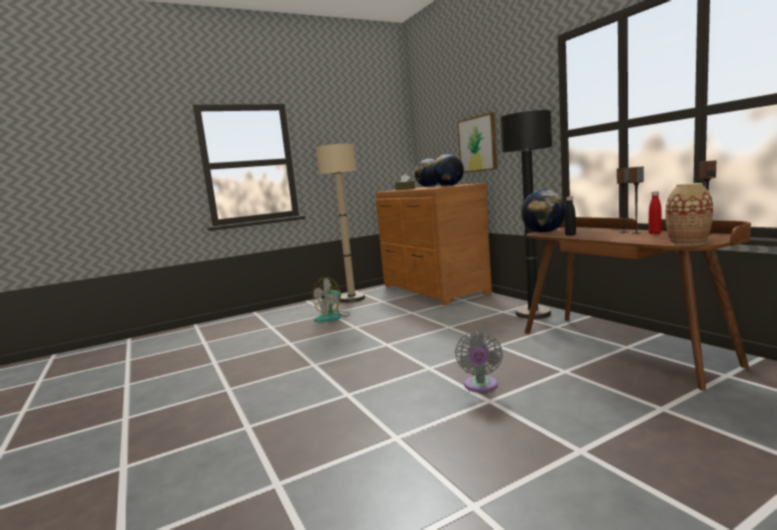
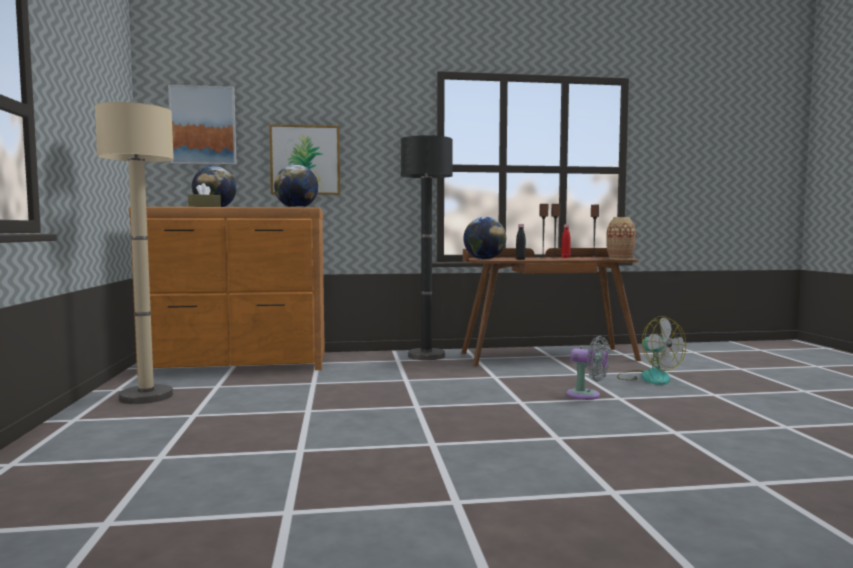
camera: 70 degrees left, 5 degrees down
(333, 317) = (223, 415): fan -> fan (648, 377)
(433, 129) = (203, 125): none -> picture

